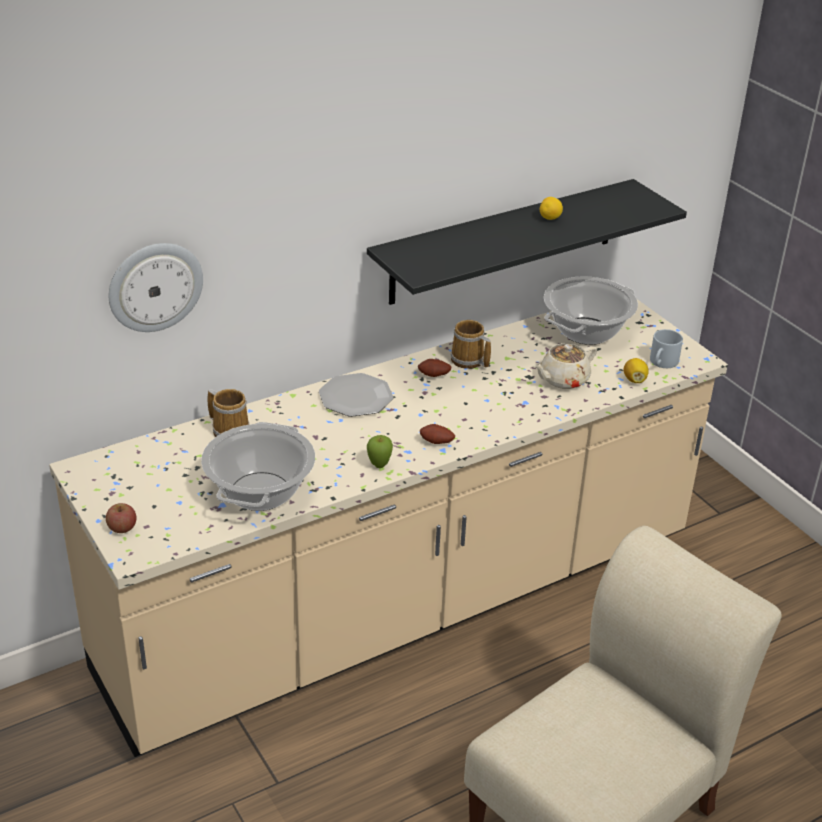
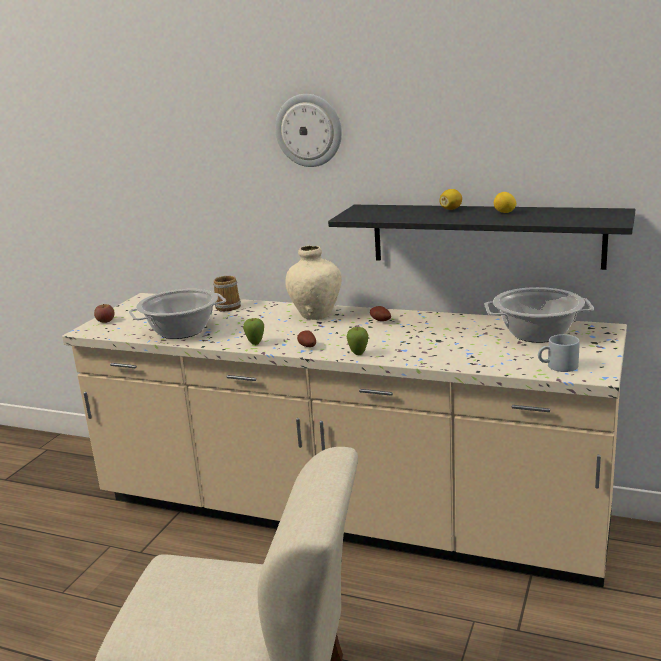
camera: 55 degrees right, 15 degrees down
(155, 286) = (202, 190): wall clock -> wall clock (309, 130)
(355, 397) = (316, 315): plate -> beige vase
(468, 361) = (417, 322): mug -> none
(499, 428) = (358, 354): none -> apple
(563, 379) = (457, 349): beige teapot -> none
(634, 380) = (511, 367): lemon -> lemon (451, 209)

